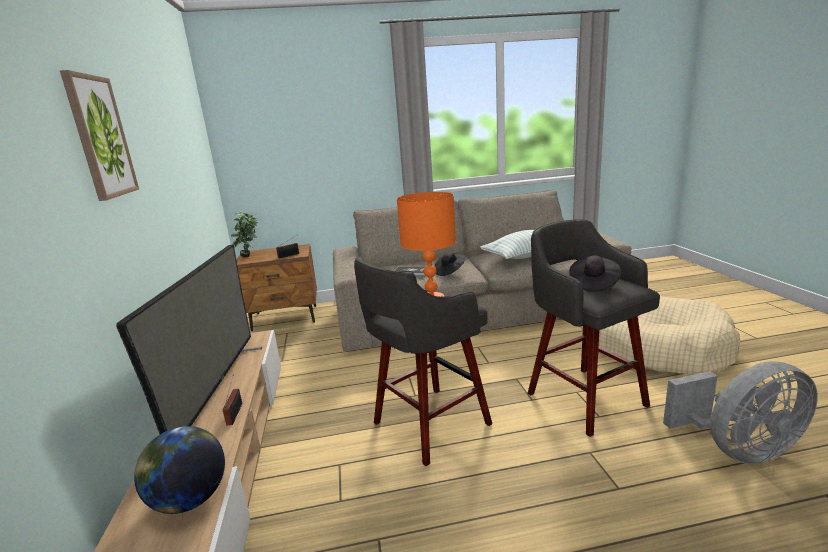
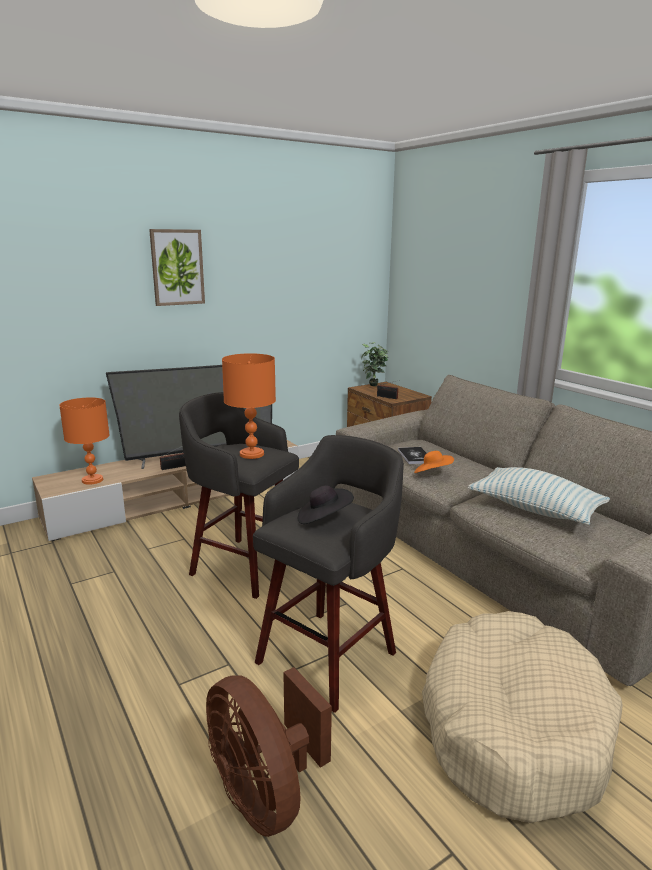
camera: 65 degrees right, 0 degrees up
(190, 499) = (92, 480): globe -> orange table lamp
(449, 271) = (432, 474): black hat -> orange hat
(738, 449) = (265, 793): grey fan -> brown fan

